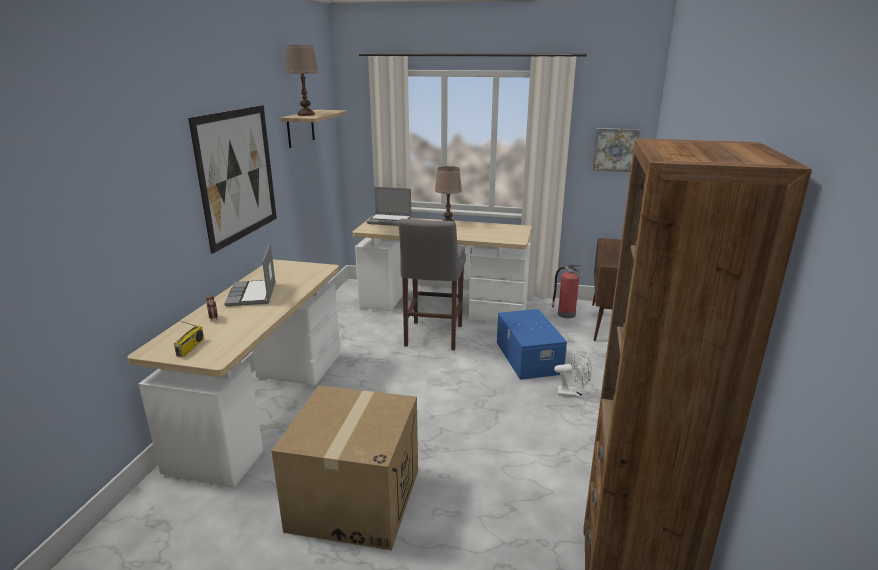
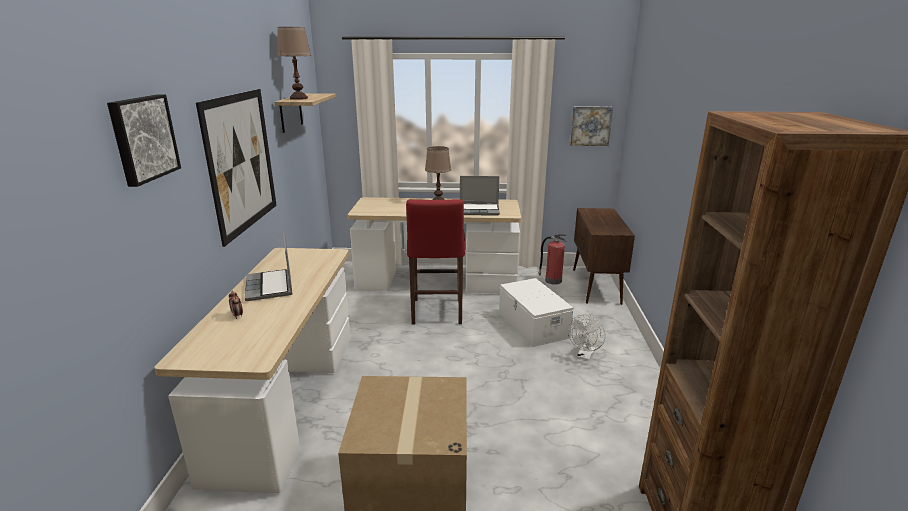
camera: 10 degrees left, 0 degrees up
(129, 149) = (143, 138): none -> picture
(190, 348) = (224, 350): radio -> none
(390, 221) = (381, 202): laptop -> laptop (479, 210)
(432, 337) = (436, 313): grey stool -> red stool
(527, 358) = (532, 325): blue storage box -> white storage box
(573, 393) = (585, 356): white fan -> white fan turned 120 degrees clockwise

